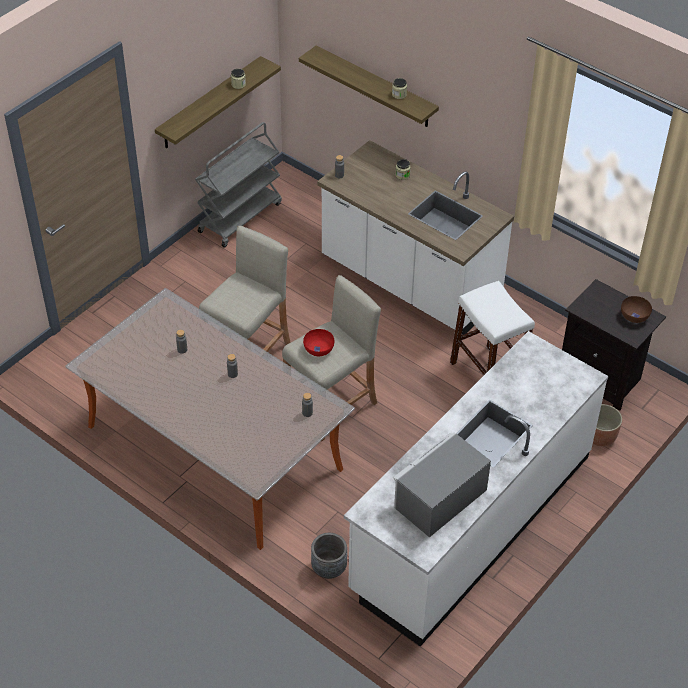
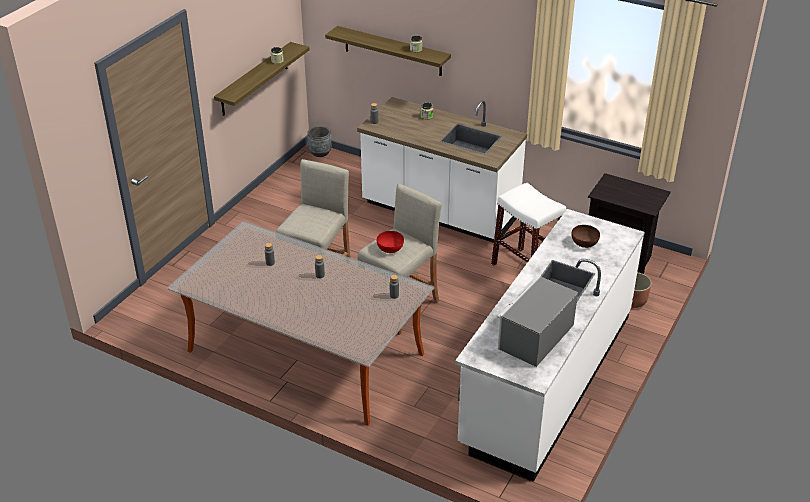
camera: 10 degrees left, 10 degrees down
(240, 217) = (284, 183): grey cart -> none
(329, 568) = (433, 431): grey planter -> grey planter (320, 152)
(634, 316) = (645, 194): brown bowl -> brown bowl (584, 243)

